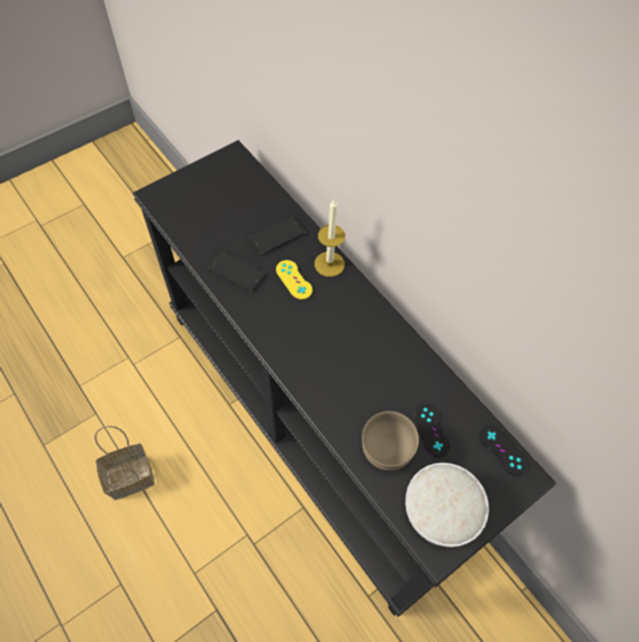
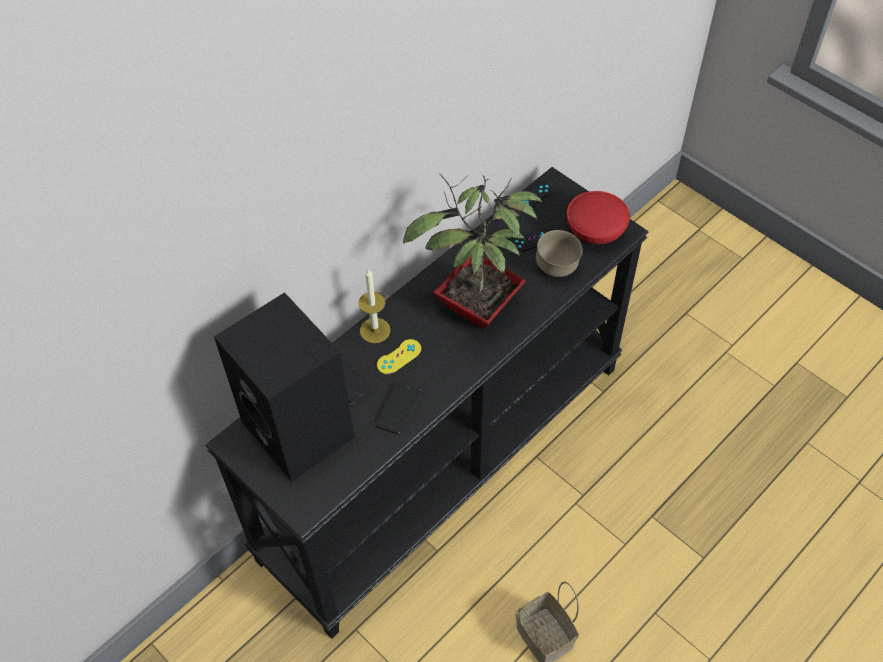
camera: 95 degrees left, 5 degrees down
(232, 200) = (301, 430): none -> black speaker
(339, 356) = (476, 310): none -> potted plant
(440, 513) = (596, 232): white bowl -> red bowl

